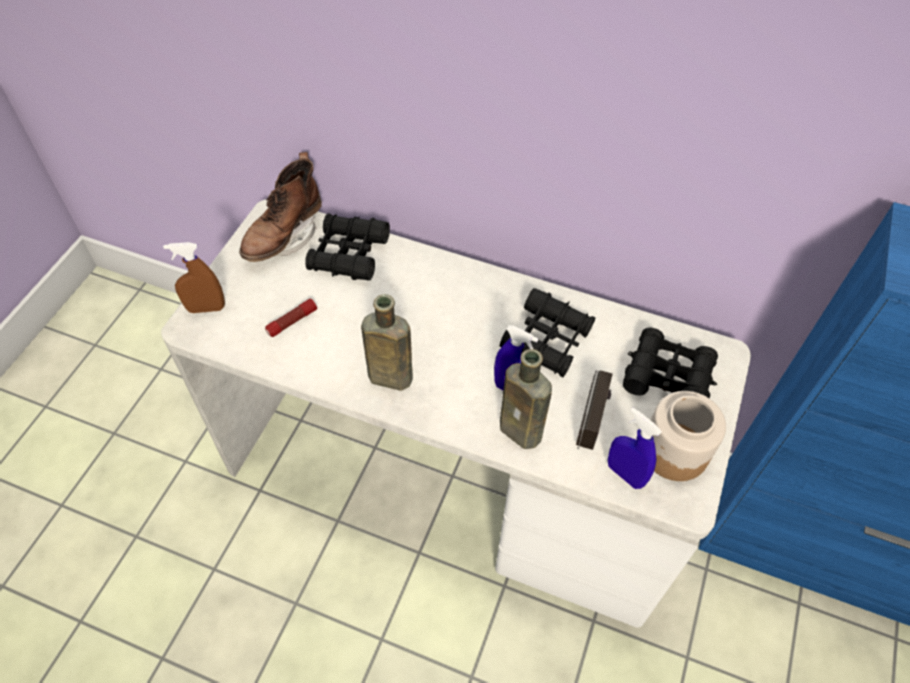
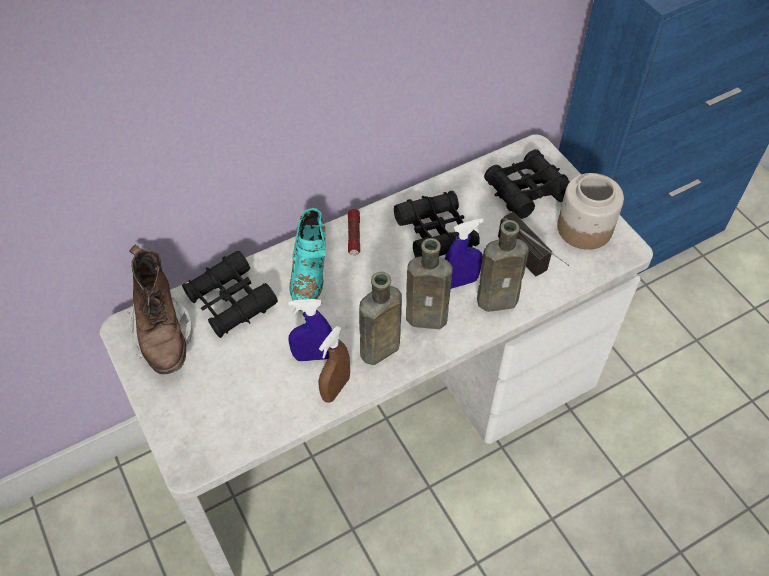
camera: 50 degrees left, 0 degrees up
(206, 308) = (182, 439): brown spray bottle -> brown spray bottle (335, 388)
(292, 322) = (261, 383): flashlight -> flashlight (354, 236)
(423, 282) = (310, 271): none -> turquoise shoe
(453, 392) = (429, 318): none -> brown bottle
(625, 474) = (579, 266): blue spray bottle -> blue spray bottle (313, 356)

